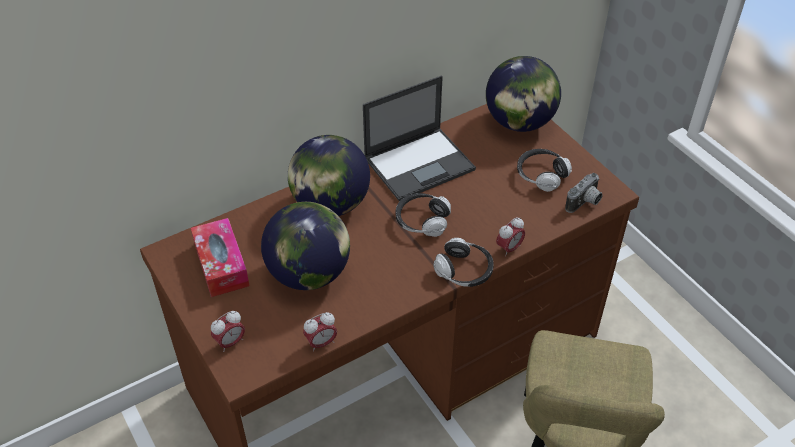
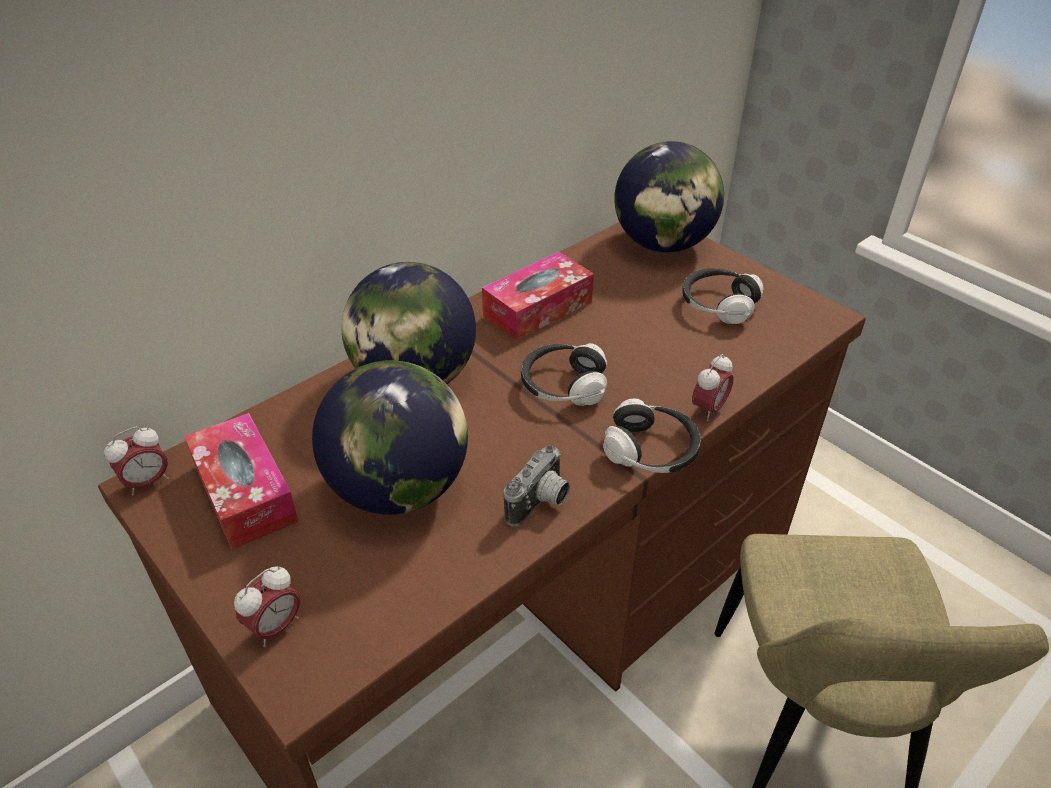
camera: 10 degrees left, 5 degrees down
(321, 343) = (442, 603): alarm clock -> alarm clock (147, 482)
(420, 163) = (538, 308): laptop -> tissue box
(585, 203) = (795, 334): camera -> camera (541, 503)

